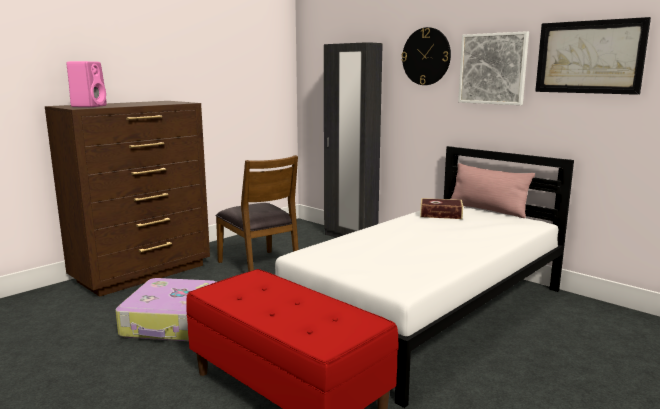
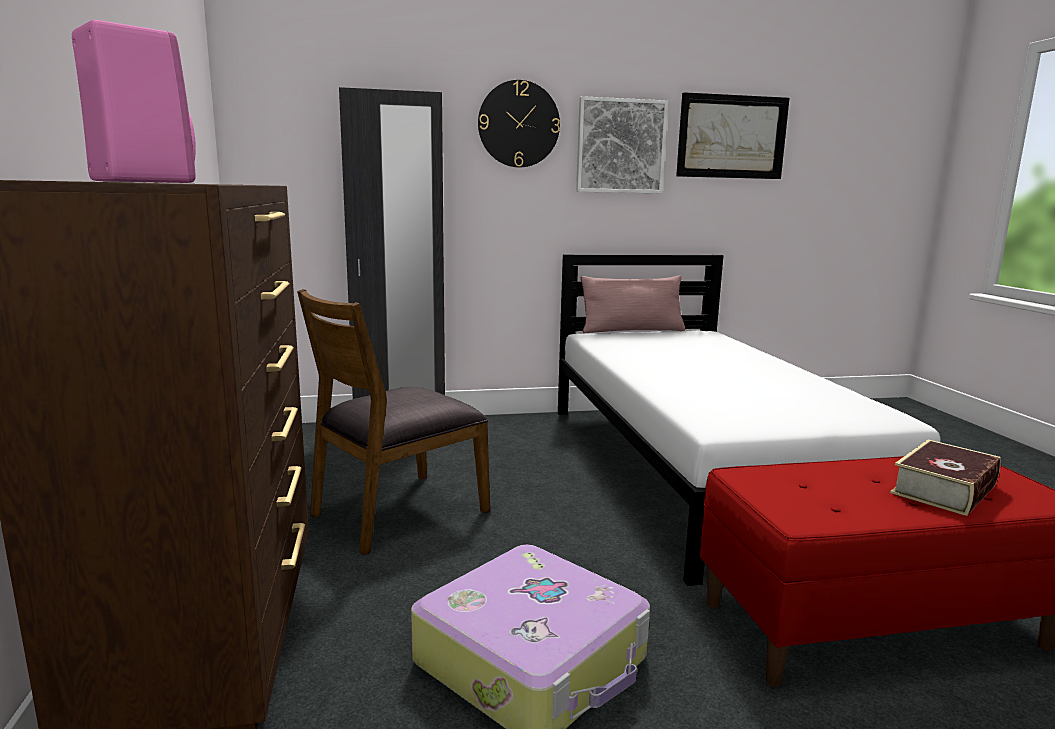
camera: 55 degrees left, 0 degrees up
(259, 266) = (398, 512): brown chair -> brown chair turned 135 degrees clockwise
(440, 214) = (624, 344): book -> book (944, 489)

